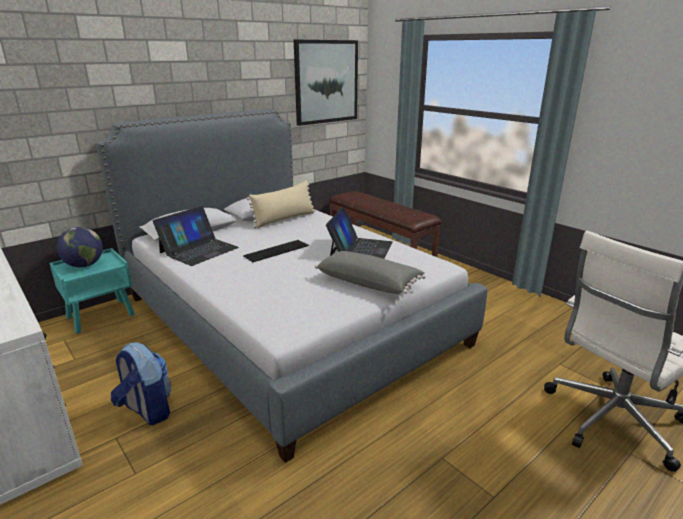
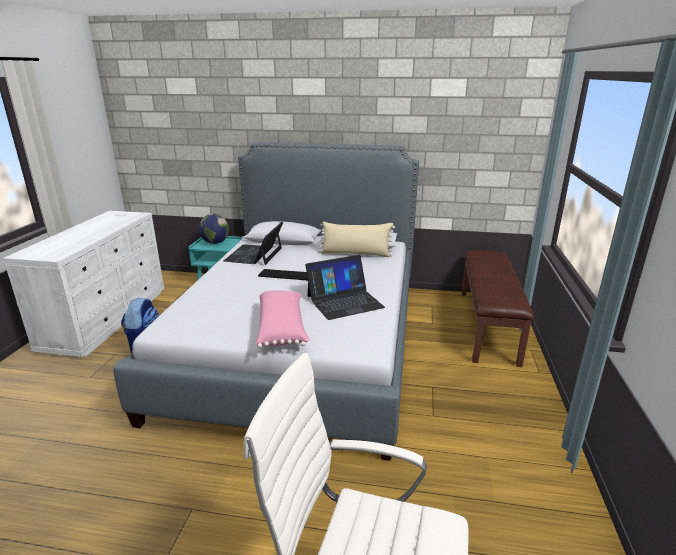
camera: 50 degrees right, 0 degrees up
(199, 250) = (254, 254): laptop -> laptop turned 105 degrees clockwise
(326, 82) = (483, 123): picture -> none
(369, 282) = (282, 329): grey pillow -> pink pillow

